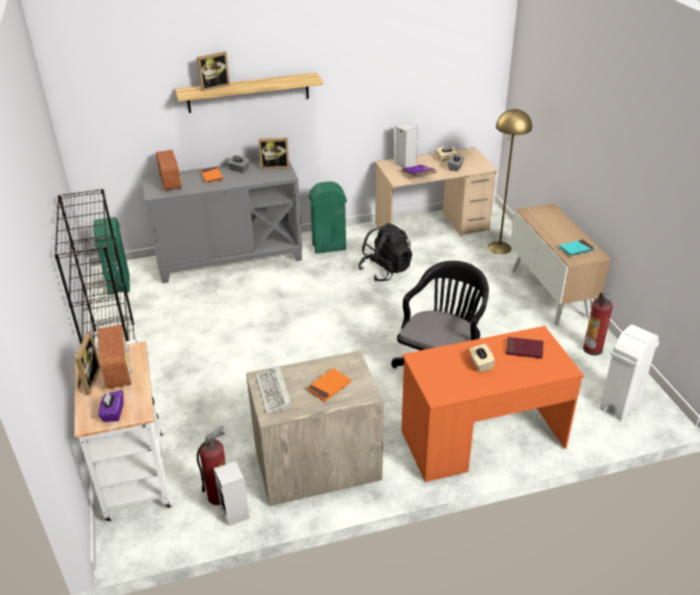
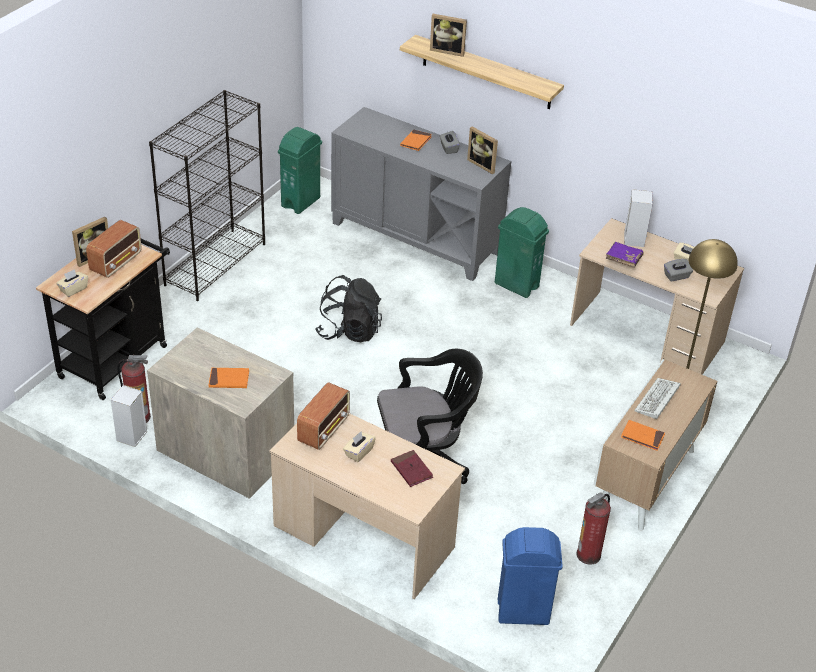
camera: 45 degrees right, 5 degrees up
(113, 413) = (73, 289): purple tissue box -> beige tissue box
(135, 470) = (117, 357): white cart -> black cart
(170, 182) = (376, 127): radio -> radio (324, 429)
(274, 392) = (191, 355): keyboard -> keyboard (657, 401)
(385, 271) = (528, 343): black backpack -> black backpack (349, 331)
(482, 440) = (363, 536): orange desk -> beige desk
(576, 249) = (642, 437): turquoise book -> orange book
(619, 404) = (522, 612): white trash can -> blue trash can

